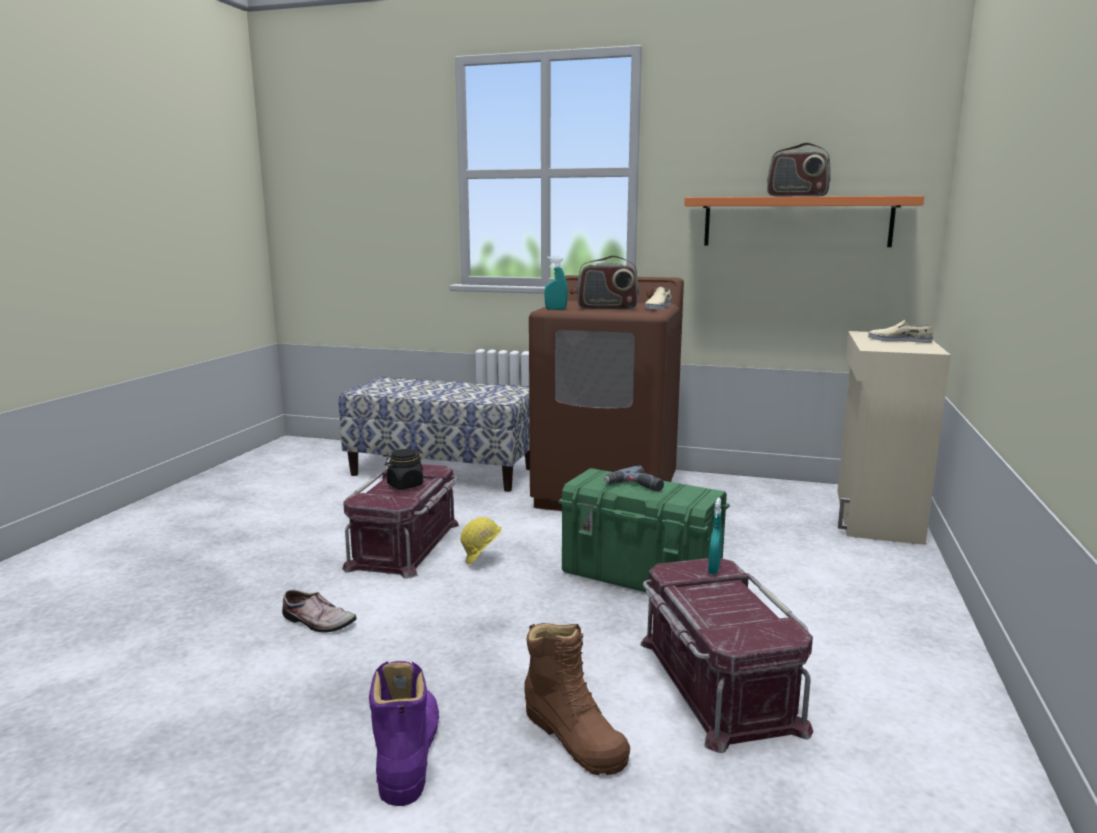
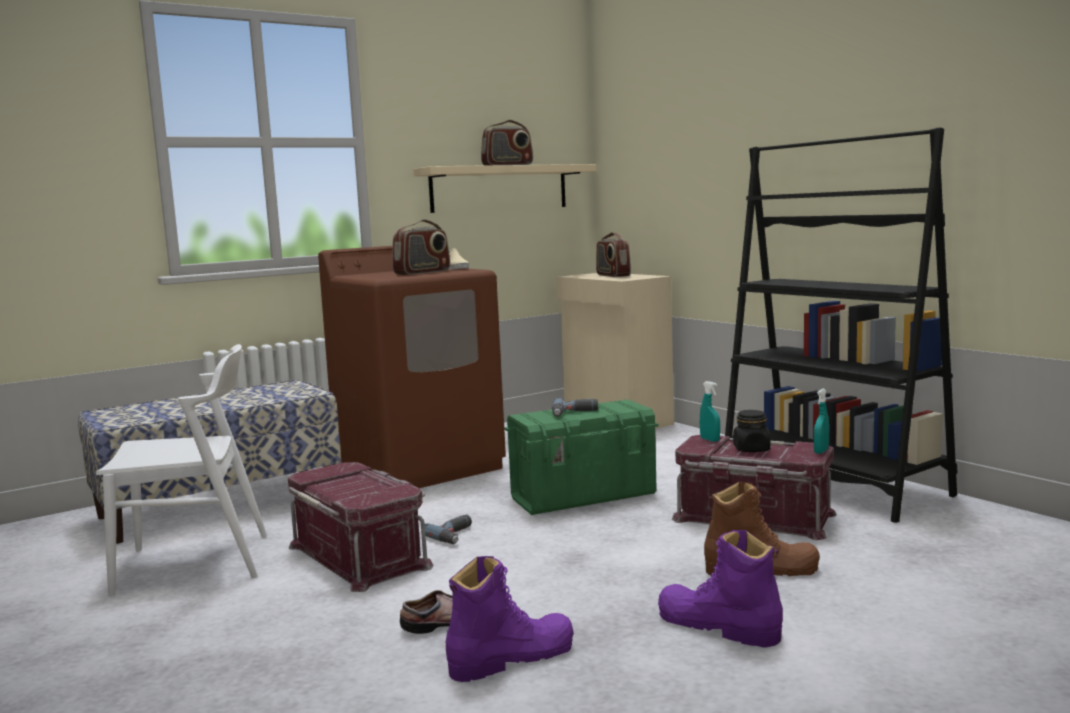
camera: 50 degrees left, 5 degrees down
(273, 672) = (511, 658): none -> purple boot
(343, 506) = (194, 563): none -> white chair
(405, 485) = (356, 483): black jar -> black jar (751, 449)
(482, 561) = (455, 535): yellow hard hat -> power drill
(556, 309) = (387, 277): turquoise spray bottle -> turquoise spray bottle (821, 451)
(796, 222) = (499, 188): orange shelf -> beige shelf
(899, 340) = (612, 275): beige shoe -> radio
(917, 703) = (832, 483): none -> black bookcase

